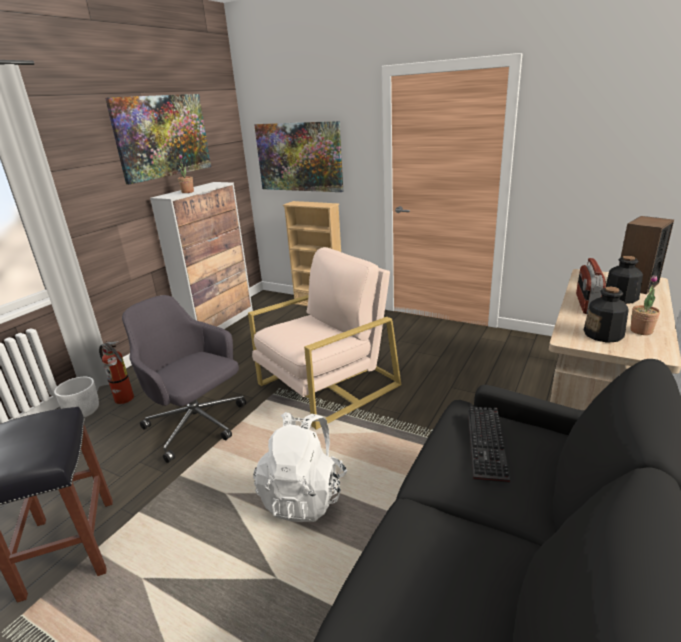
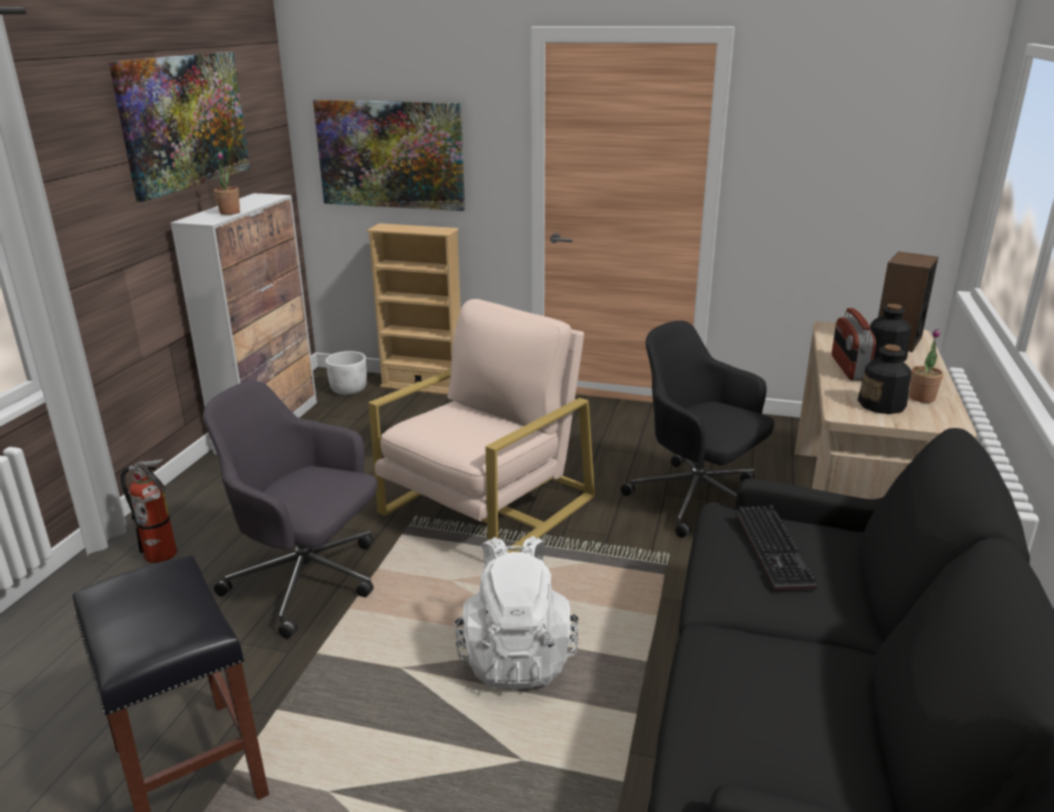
camera: 15 degrees left, 0 degrees up
(82, 412) = (96, 581): white planter -> white planter (348, 390)
(473, 393) = (697, 499): none -> black office chair

